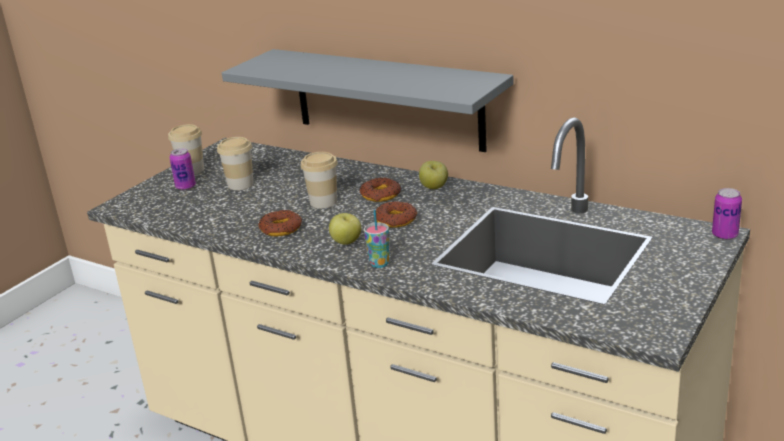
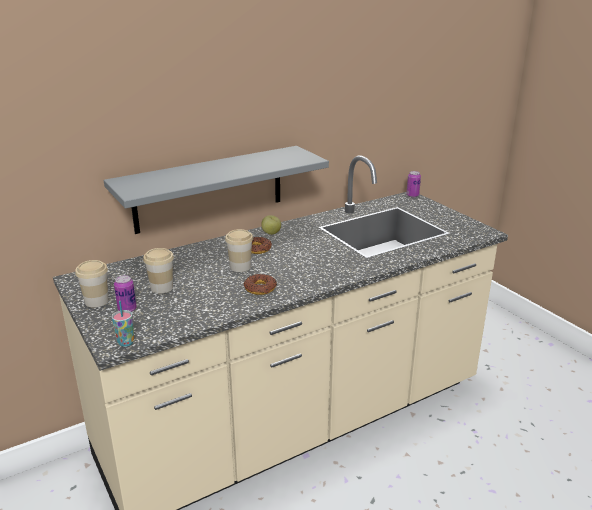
camera: 65 degrees left, 0 degrees up
(347, 242) = (310, 273): apple -> none
(379, 264) = (349, 270): cup -> cup (126, 342)
(395, 220) = (298, 253): donut -> none

